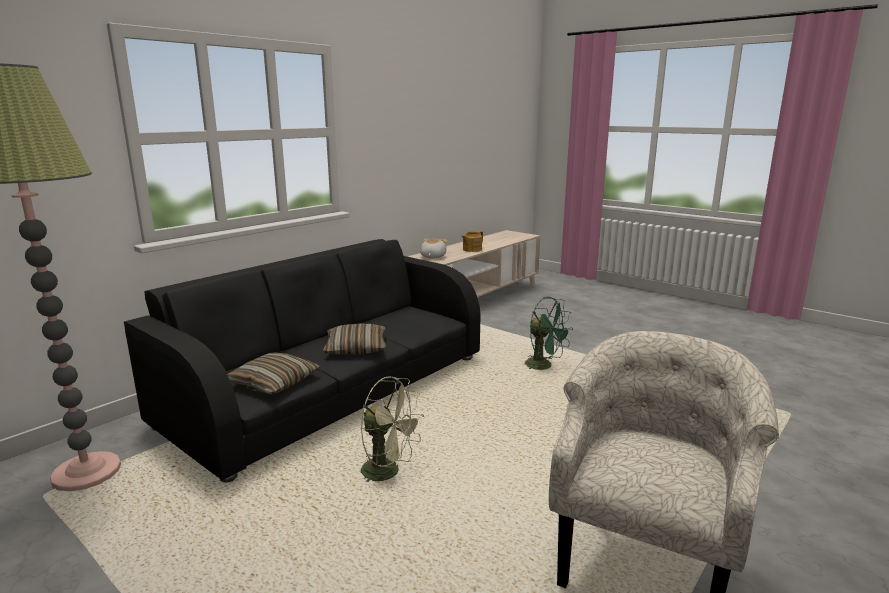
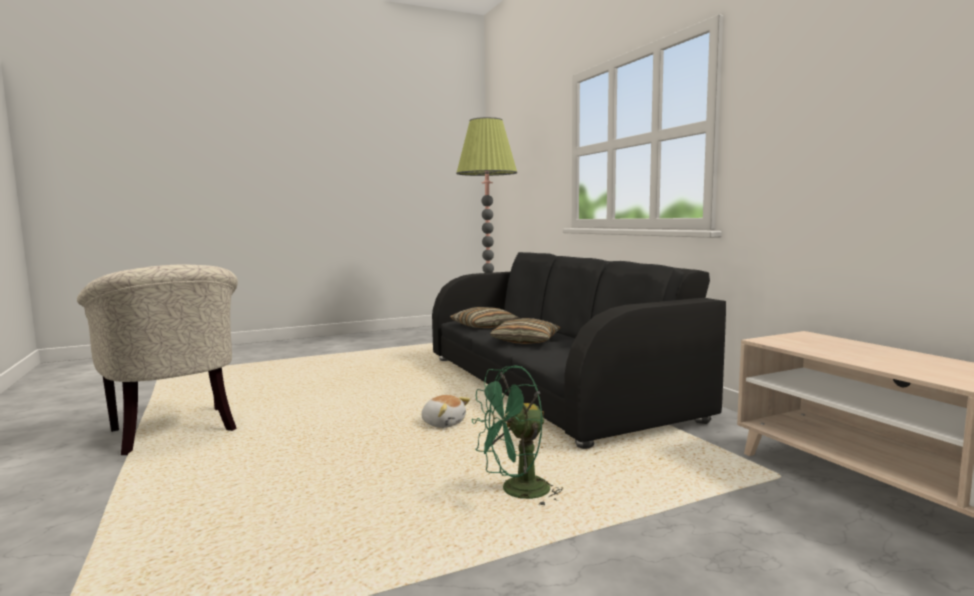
camera: 115 degrees right, 10 degrees down
(389, 472) = (393, 389): green fan -> none
(432, 257) = (811, 341): plush toy -> plush toy (443, 423)
(471, 249) = (906, 366): teapot -> none

